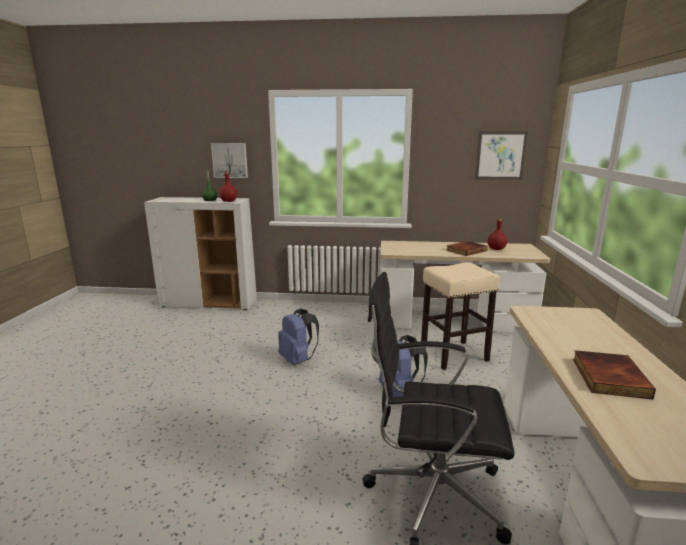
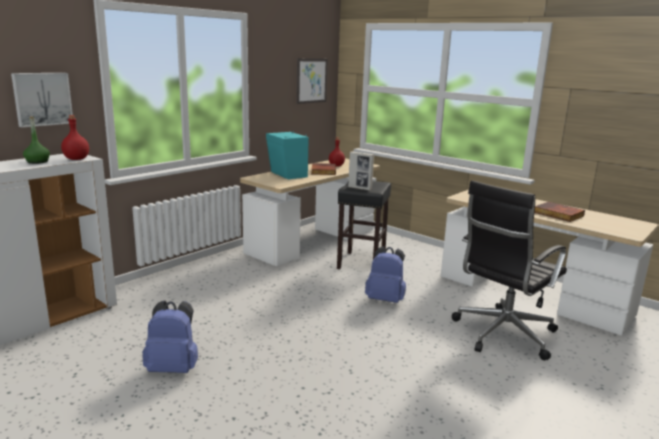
camera: 55 degrees left, 0 degrees up
(298, 360) = (276, 318): blue backpack -> blue backpack (174, 368)
(424, 246) = (287, 174): none -> turquoise speaker
(443, 271) = (360, 188): none -> picture frame
(453, 355) = (361, 263): beige stool -> black stool

